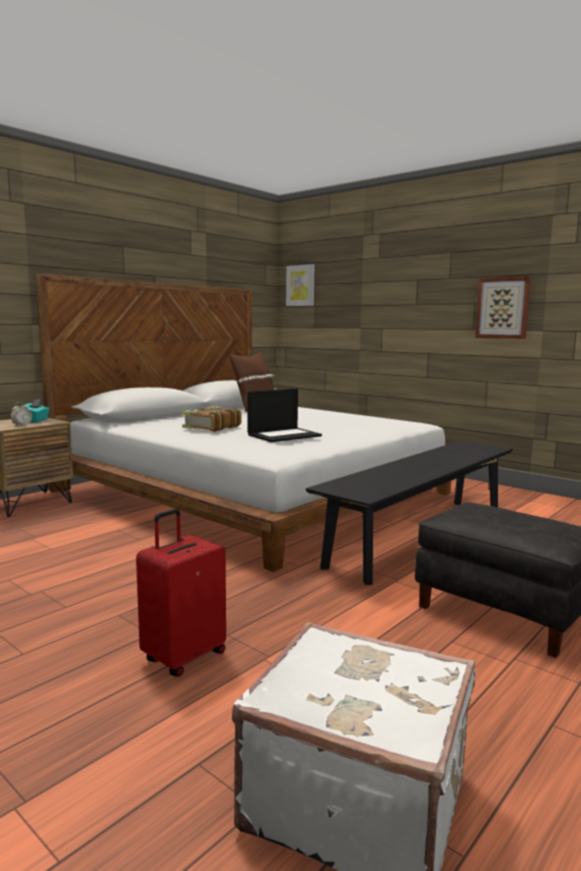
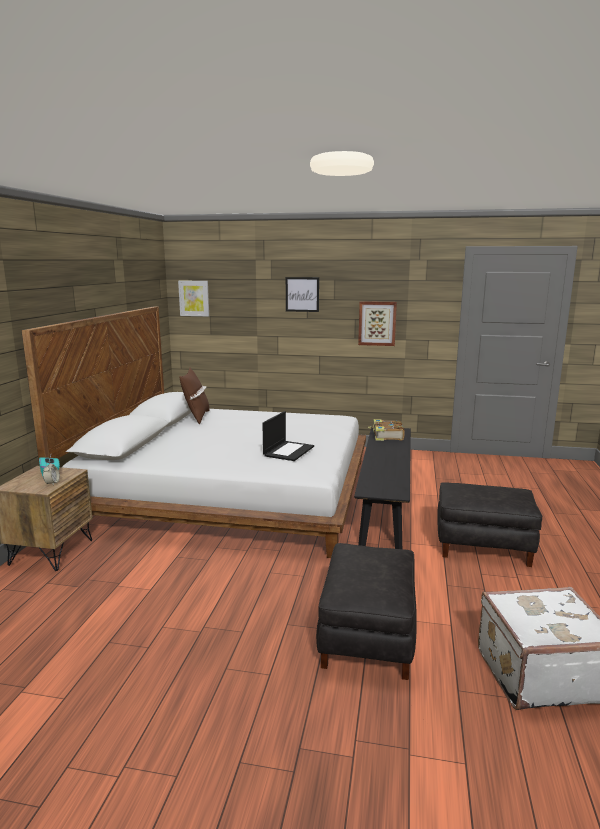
camera: 30 degrees left, 5 degrees up
(183, 656) = (367, 636): red suitcase -> black ottoman
(211, 427) = (214, 451): book -> book (387, 436)
(411, 274) = (302, 294): none -> picture

